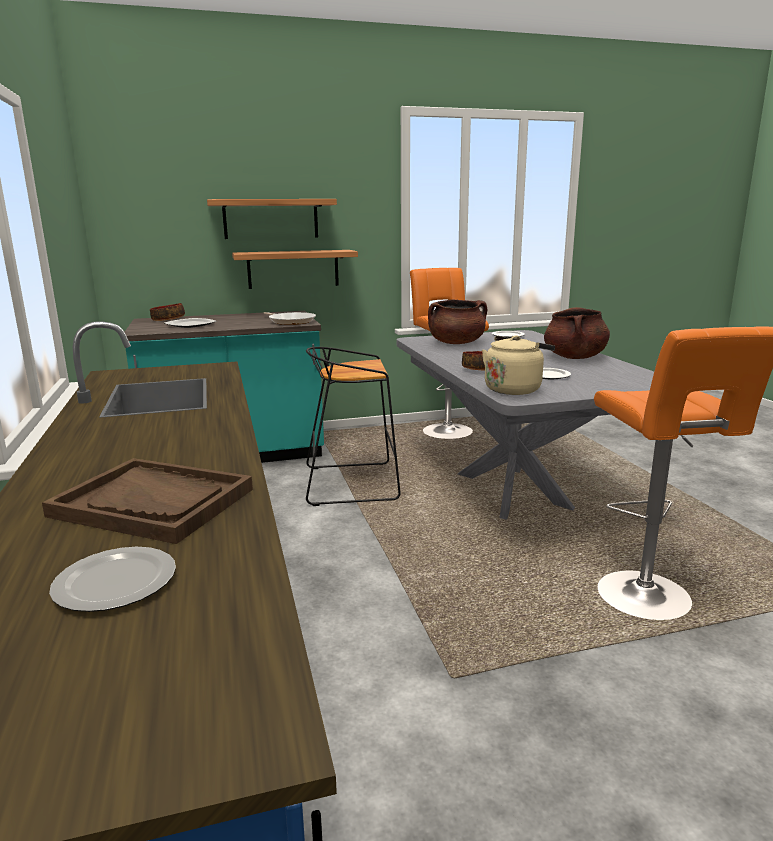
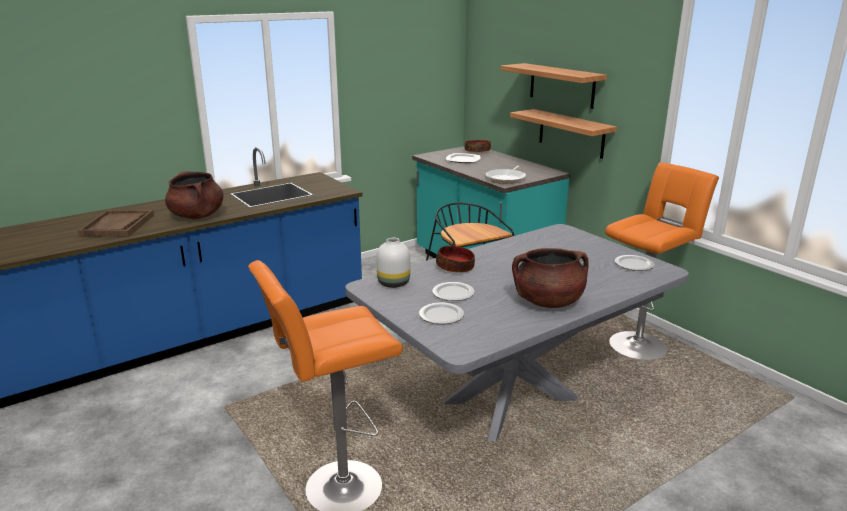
camera: 70 degrees right, 5 degrees up
(117, 583) = (52, 235): plate -> plate (441, 316)
(456, 343) = (563, 247): brown cooking pot -> brown cooking pot (197, 216)
(514, 389) = (394, 283): beige kettle -> white vase

